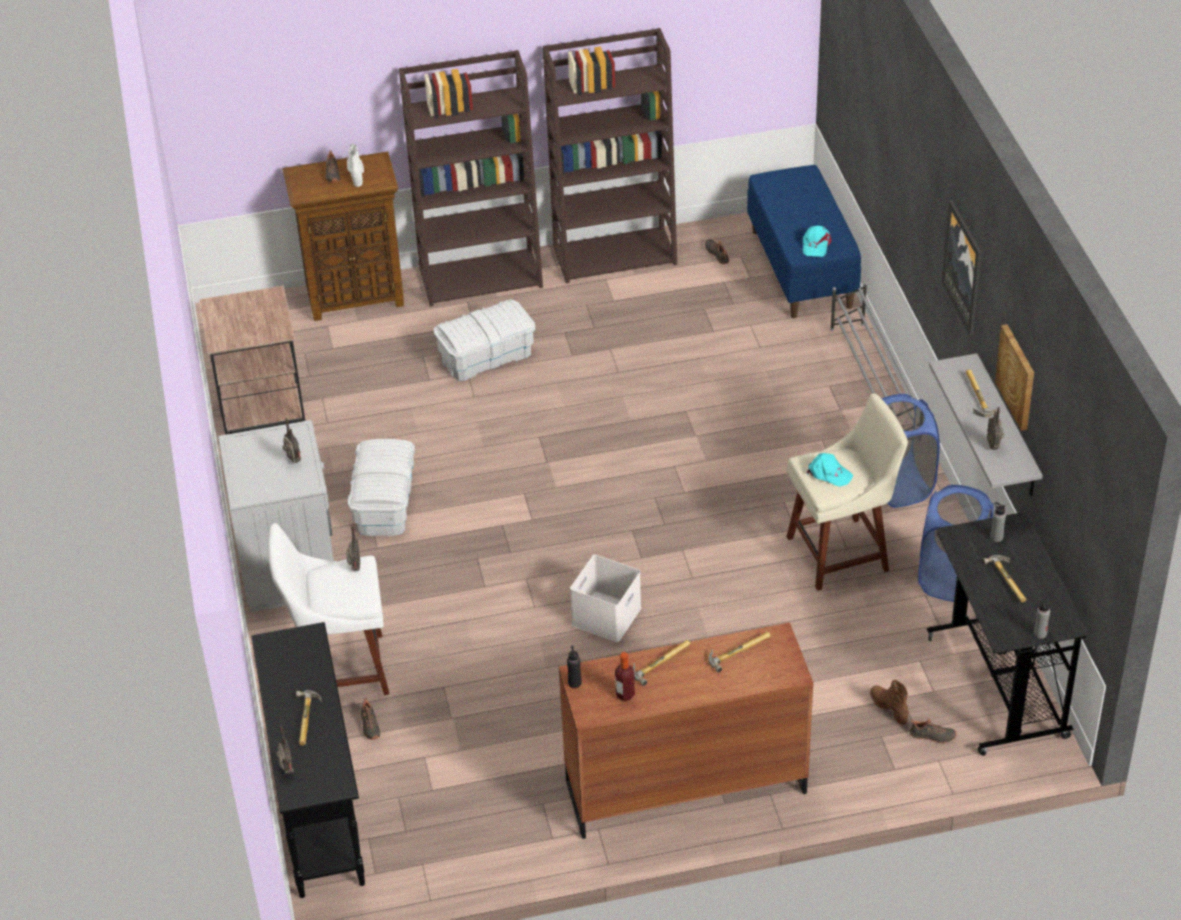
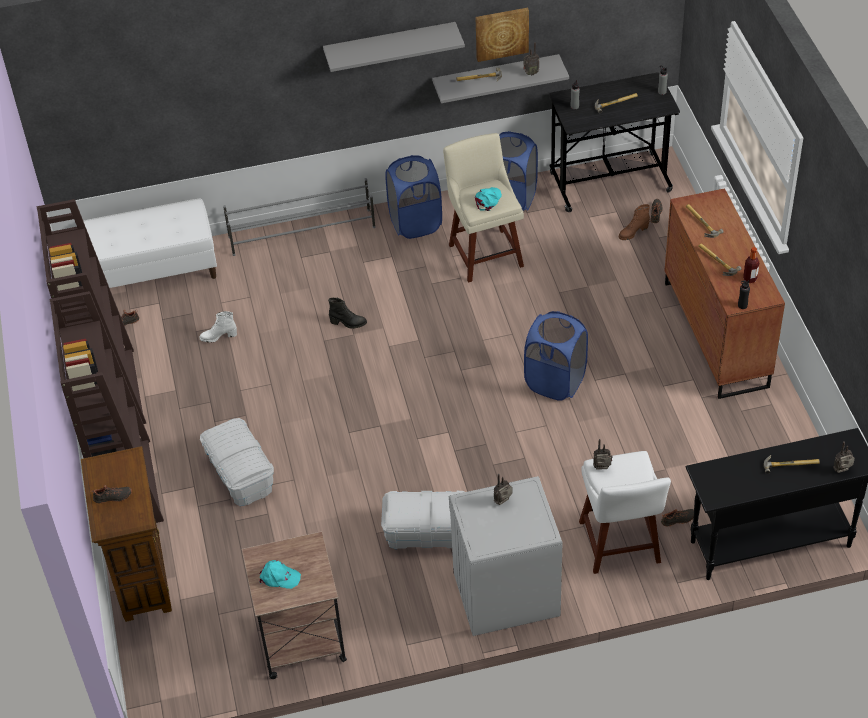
camera: 90 degrees left, 5 degrees up
(356, 174) = (116, 478): white boot -> white boot (218, 336)
(607, 617) = (555, 381): white storage box -> blue laundry basket
(714, 430) = (348, 323): none -> black boot
(802, 269) = (153, 271): blue bench -> white bench
(815, 245) = (188, 222): turquoise cap -> turquoise cap (279, 577)
(964, 267) = (390, 46): picture -> grey shelf

